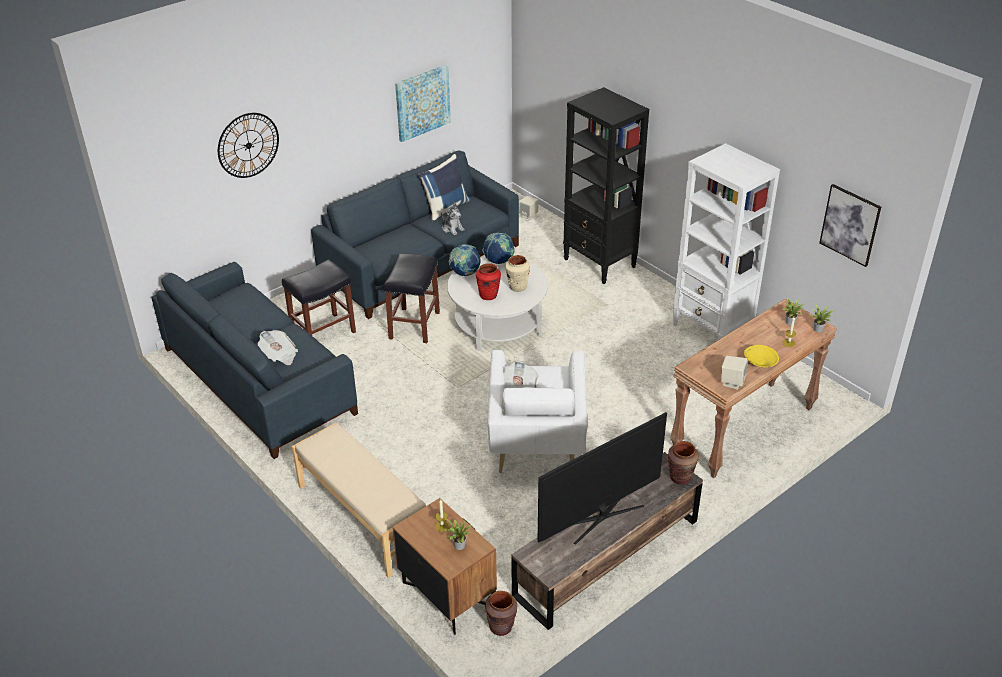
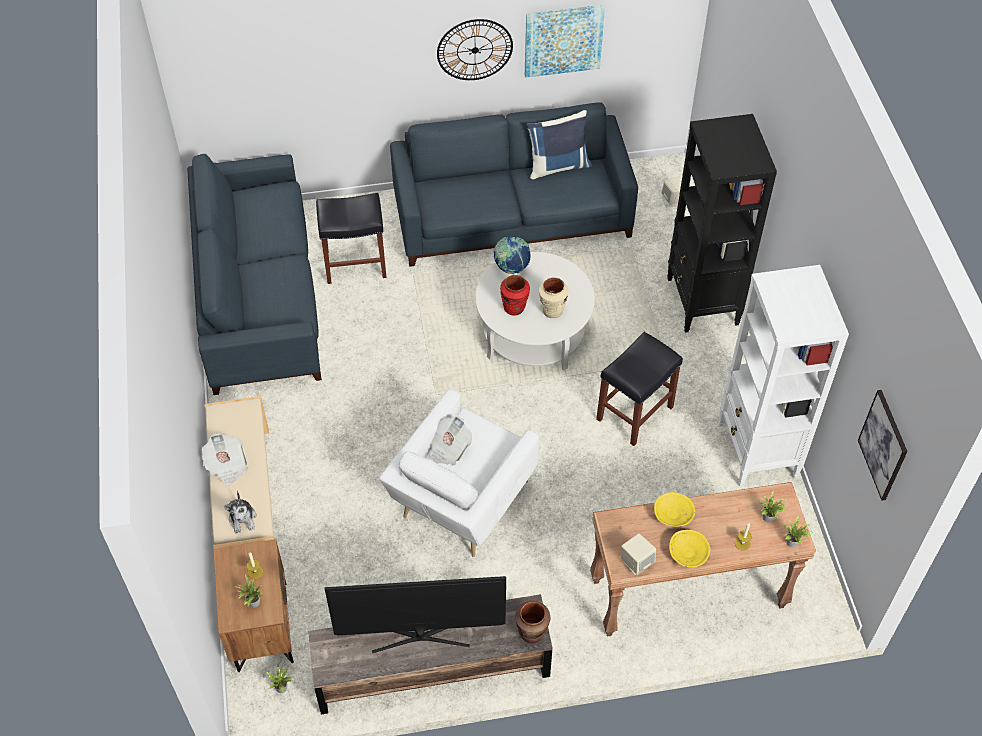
camera: 30 degrees right, 15 degrees up
(248, 145) = (320, 45): wall clock -> wall clock (474, 50)
(279, 355) = (262, 290): newspaper -> newspaper (226, 466)
(414, 326) = (448, 297): black stool -> black stool (634, 414)
(452, 228) = (542, 199): plush toy -> plush toy (243, 518)
(499, 261) = (558, 267): globe -> none
(501, 627) = (283, 687): brown vase -> potted plant
(729, 346) = (673, 515): none -> yellow bowl

